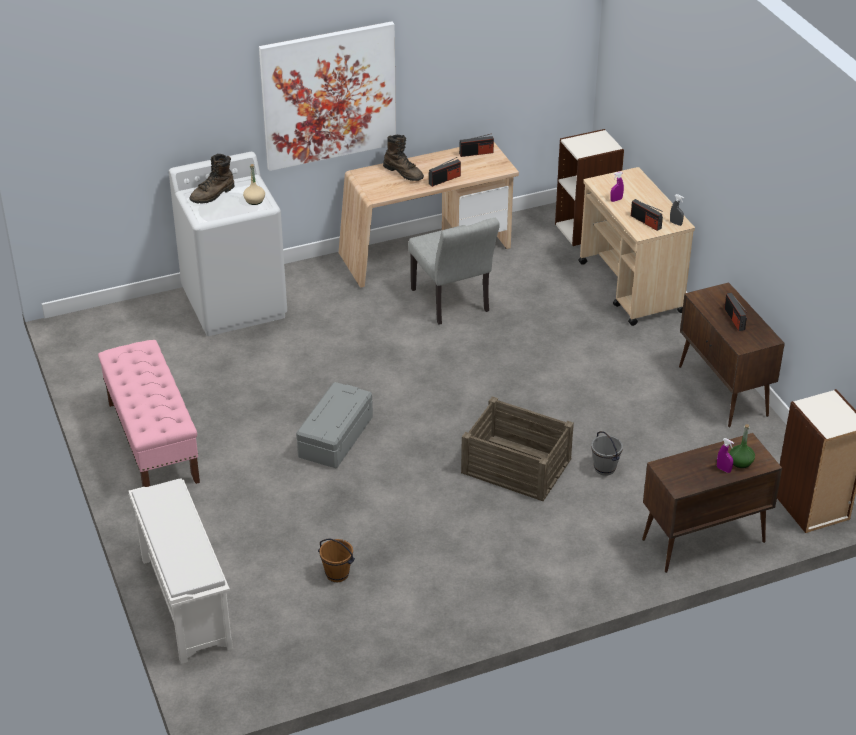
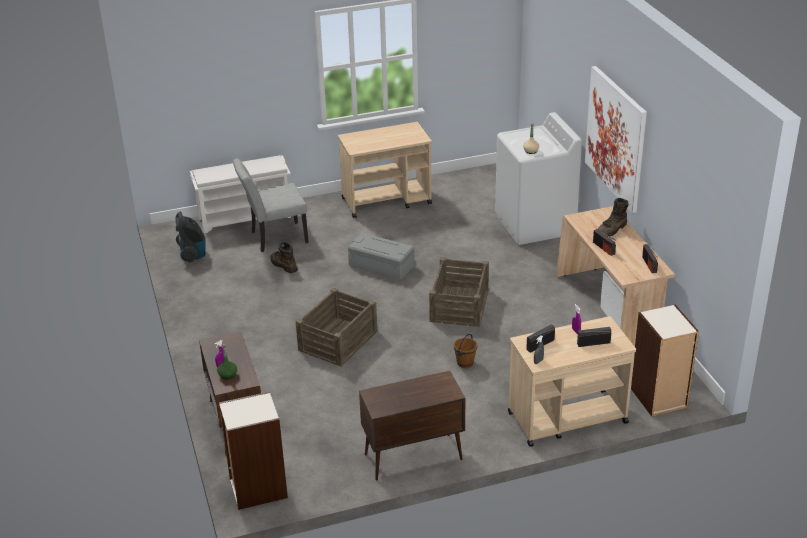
camera: 95 degrees right, 5 degrees down
(152, 442) = (387, 201): pink bench -> beige cart
(213, 194) = (538, 136): brown boot -> brown boot (283, 265)
(301, 652) = (193, 255): none -> vacuum cleaner
(337, 574) = (251, 266): brown bucket -> brown bucket (465, 363)
(428, 365) = (459, 305): none -> crate
(453, 304) = (538, 319): grey chair -> grey chair (274, 238)
(604, 468) = (327, 382): grey bucket -> none
(734, 319) = (409, 394): radio -> radio (593, 343)

